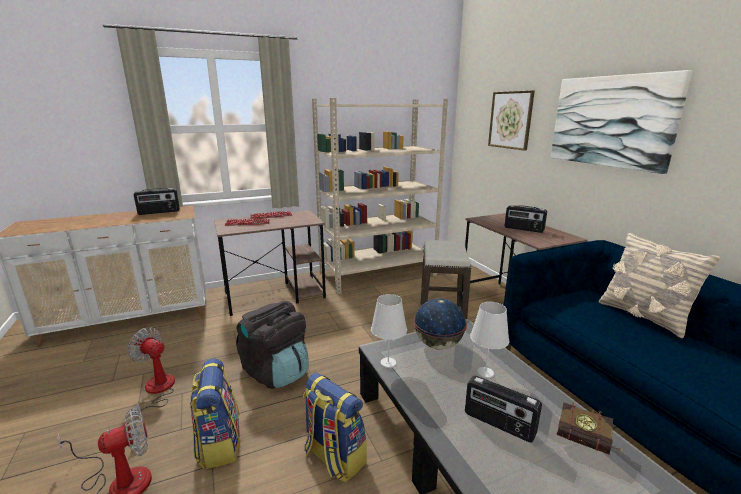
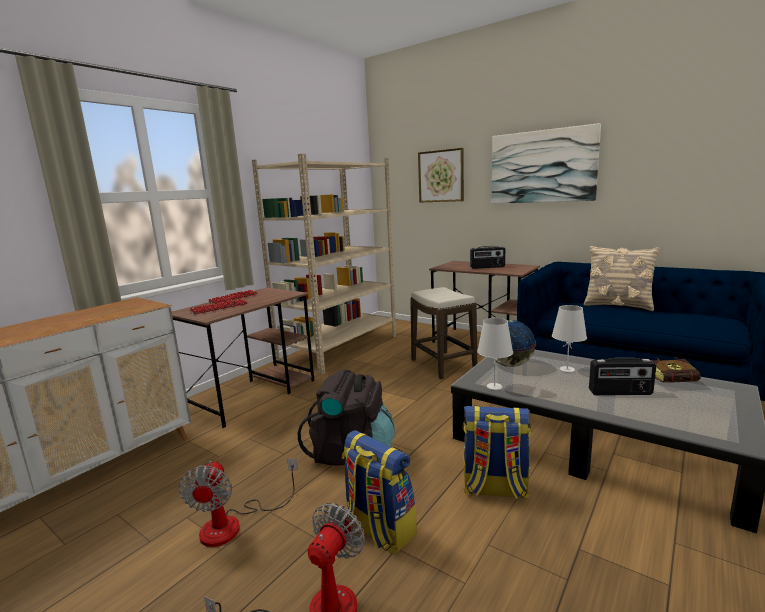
camera: 30 degrees left, 5 degrees down
(156, 391) = (234, 524): fan -> fan turned 90 degrees counterclockwise
(159, 212) = (105, 309): radio -> none

